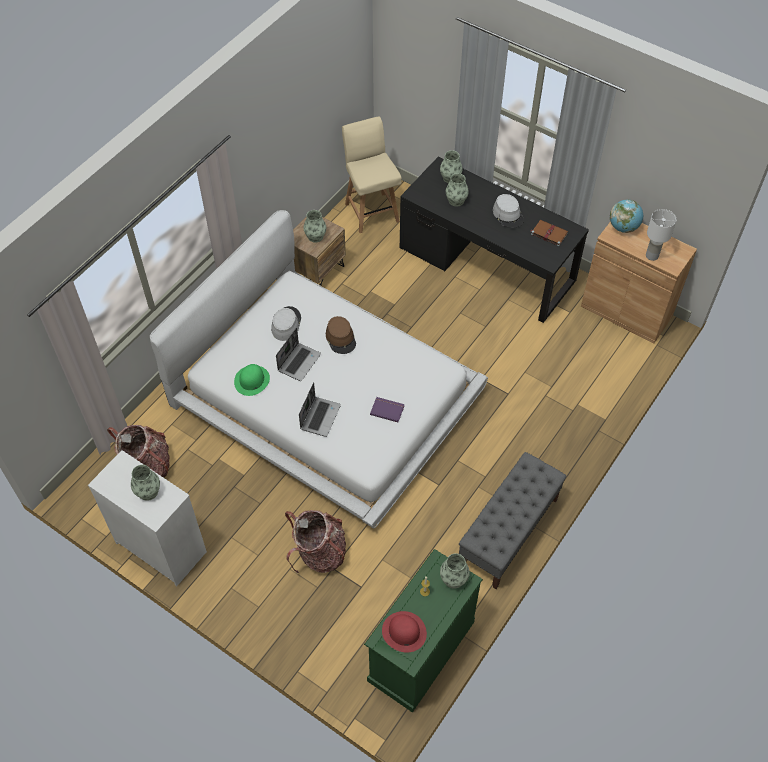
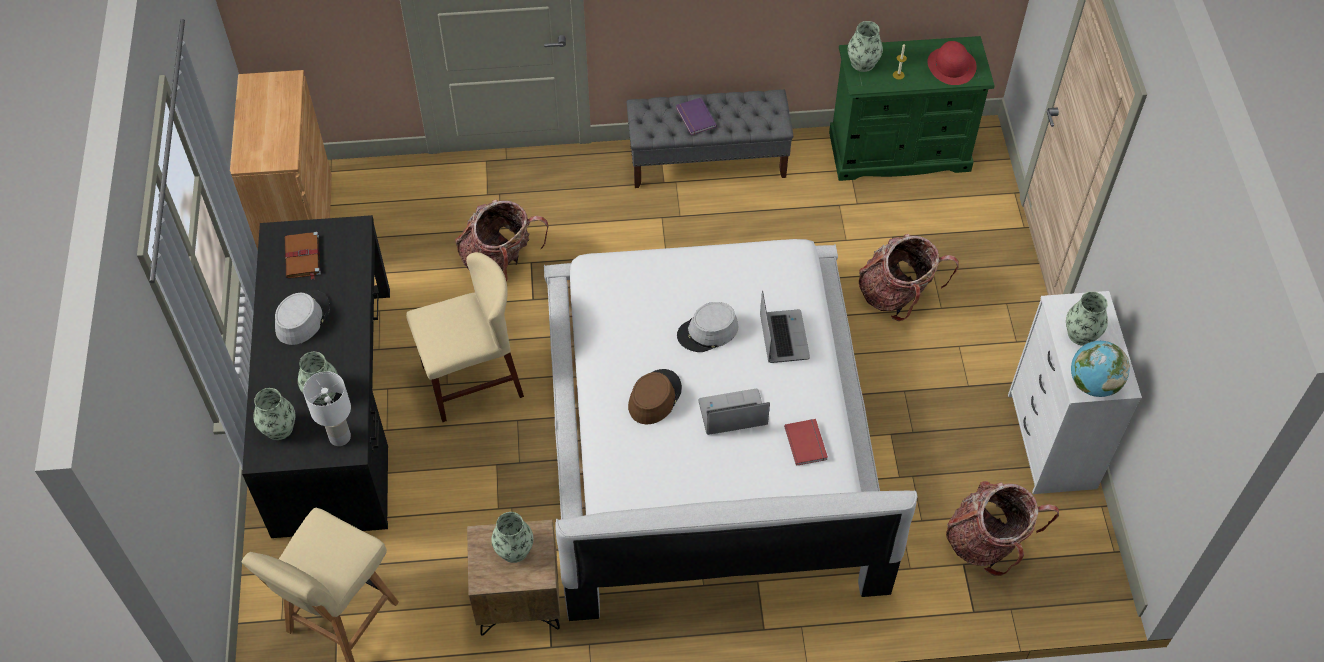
camera: 130 degrees left, 0 degrees up
(252, 380) = (807, 442): green hat -> red book
(286, 324) = (690, 473): grey hat -> grey hat (708, 332)
(320, 416) = (782, 336): laptop -> laptop turned 105 degrees clockwise
(387, 409) = (708, 282): purple book -> purple book (695, 118)
(452, 323) = (472, 381): none -> beige chair
(521, 381) = (500, 261): none -> backpack
(623, 227) = (257, 154): globe -> globe (1093, 384)
(651, 255) = (286, 106): white table lamp -> white table lamp (340, 438)

